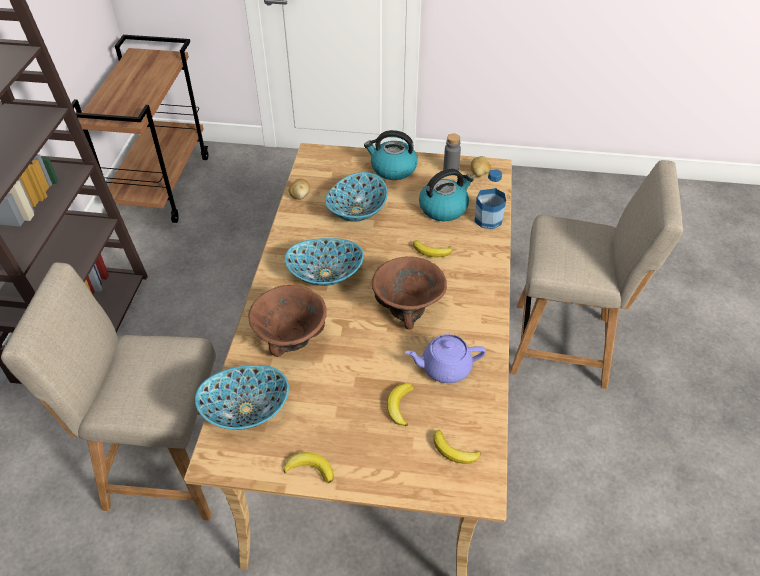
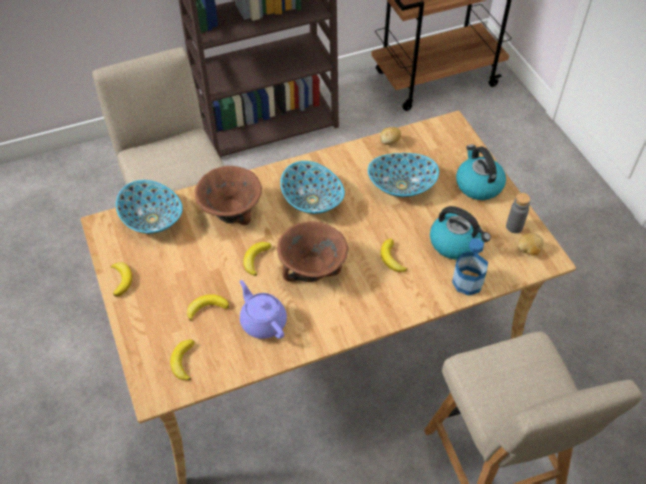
camera: 60 degrees right, 5 degrees up
(365, 343) = (255, 259): none -> banana

